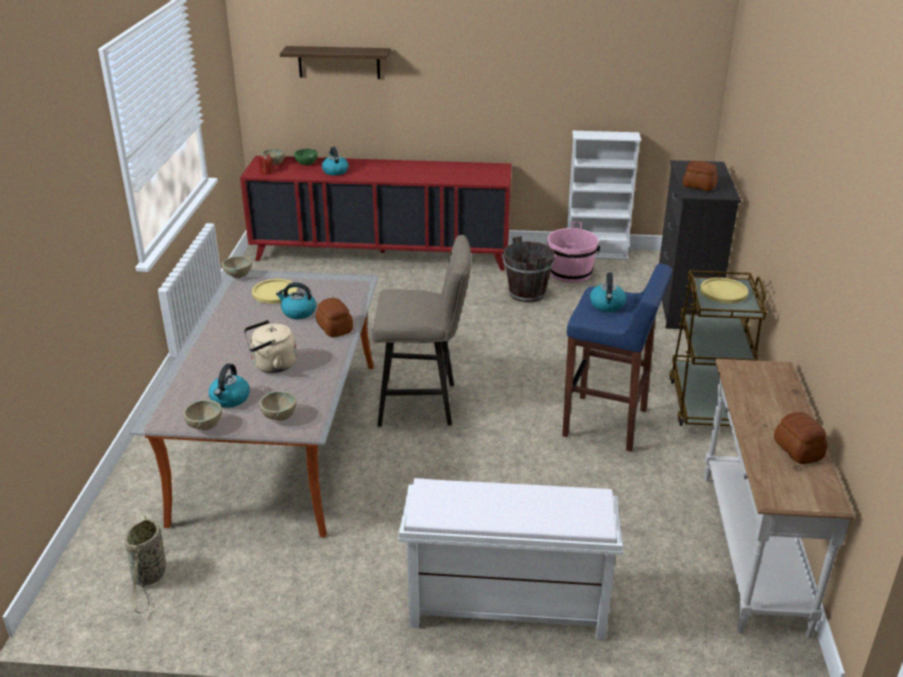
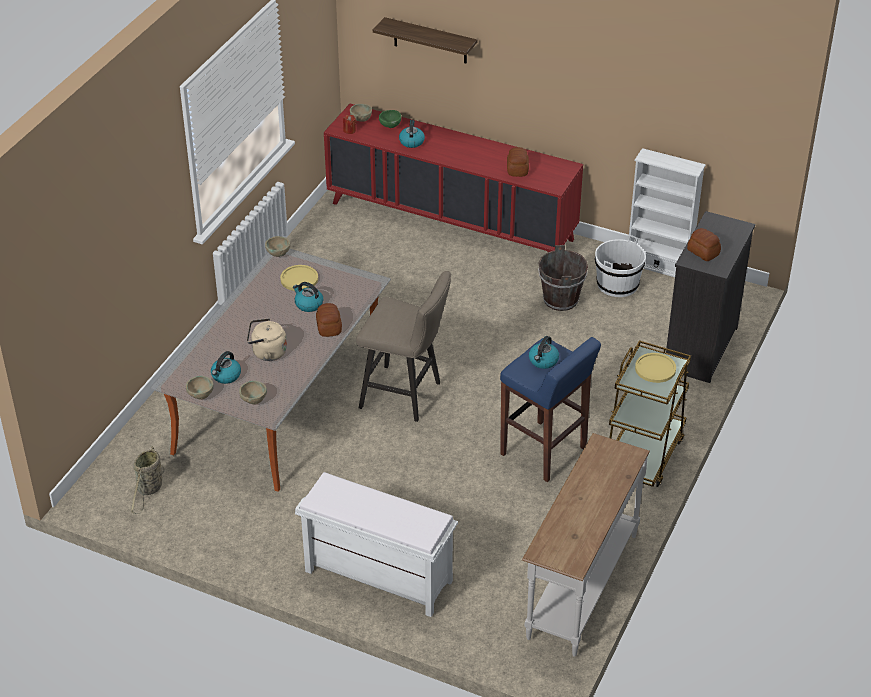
camera: 20 degrees right, 10 degrees up
(570, 273) = (617, 284): pink bucket -> white bucket
(798, 449) = (587, 523): bread -> bread (518, 169)

